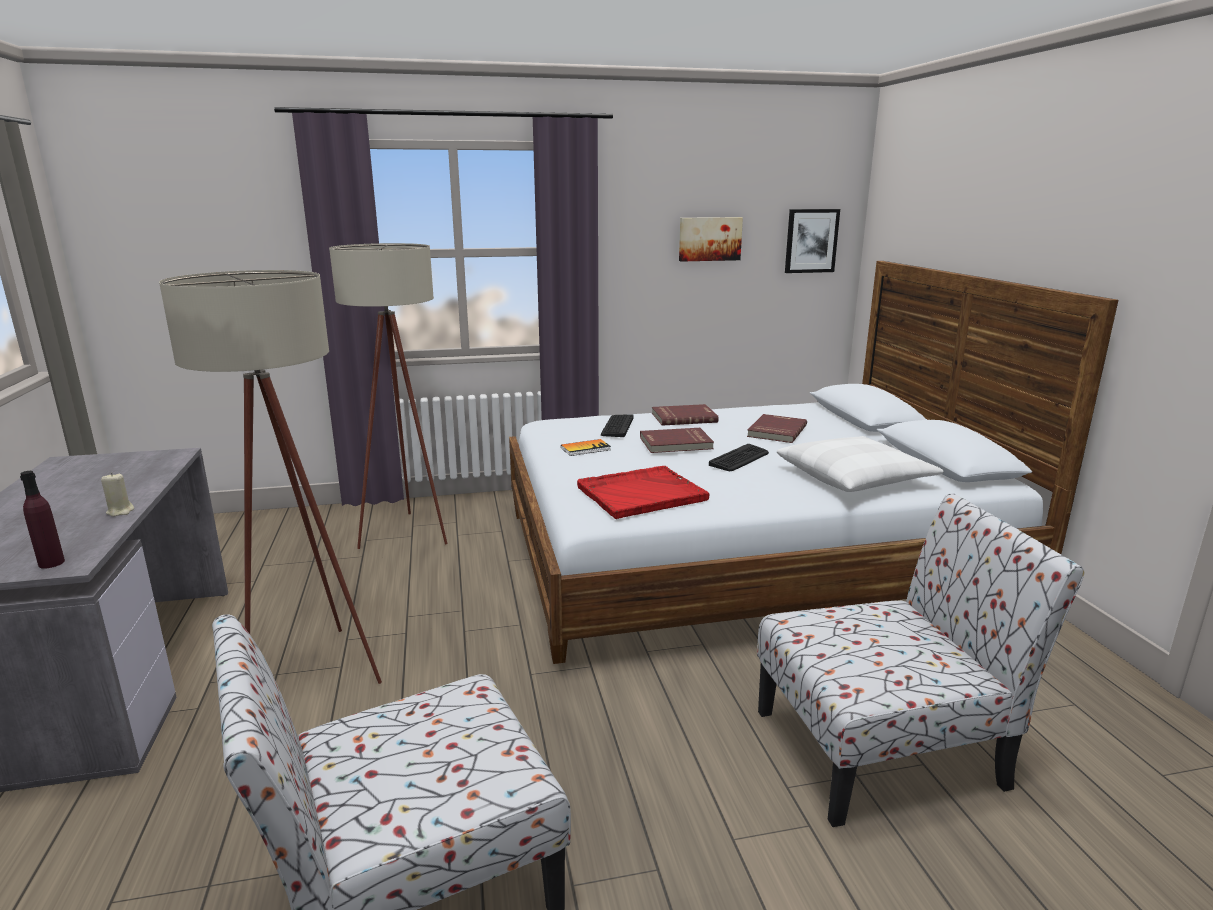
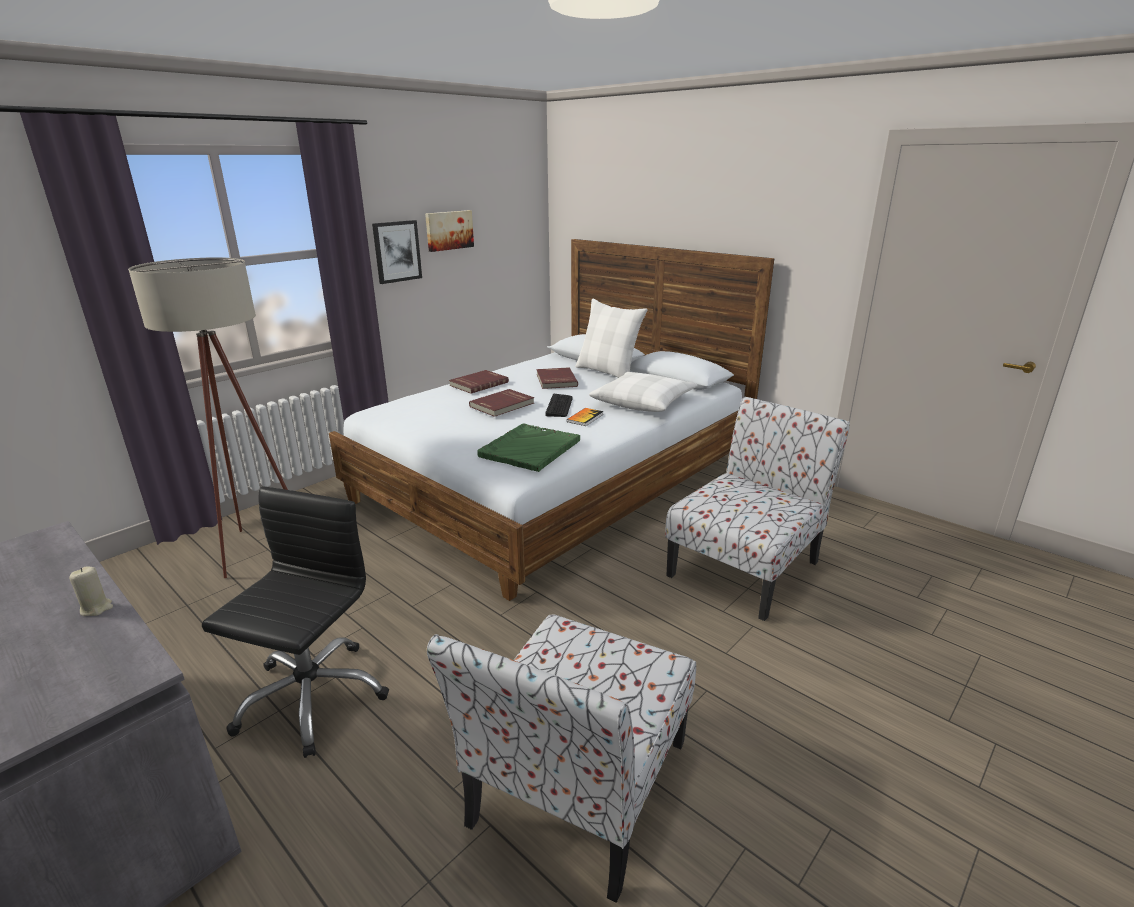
camera: 35 degrees left, 5 degrees up
(51, 563) = (112, 681): purple bottle -> none
(307, 675) = (311, 697): beige floor lamp -> black office chair
(585, 449) = (438, 425): book -> book (585, 418)
(617, 426) = (440, 401): keyboard -> none
(640, 494) = (529, 449): red tray -> green tray
(811, 241) = (517, 226): picture -> picture (397, 251)
(857, 435) = (608, 372): none -> white pillow

